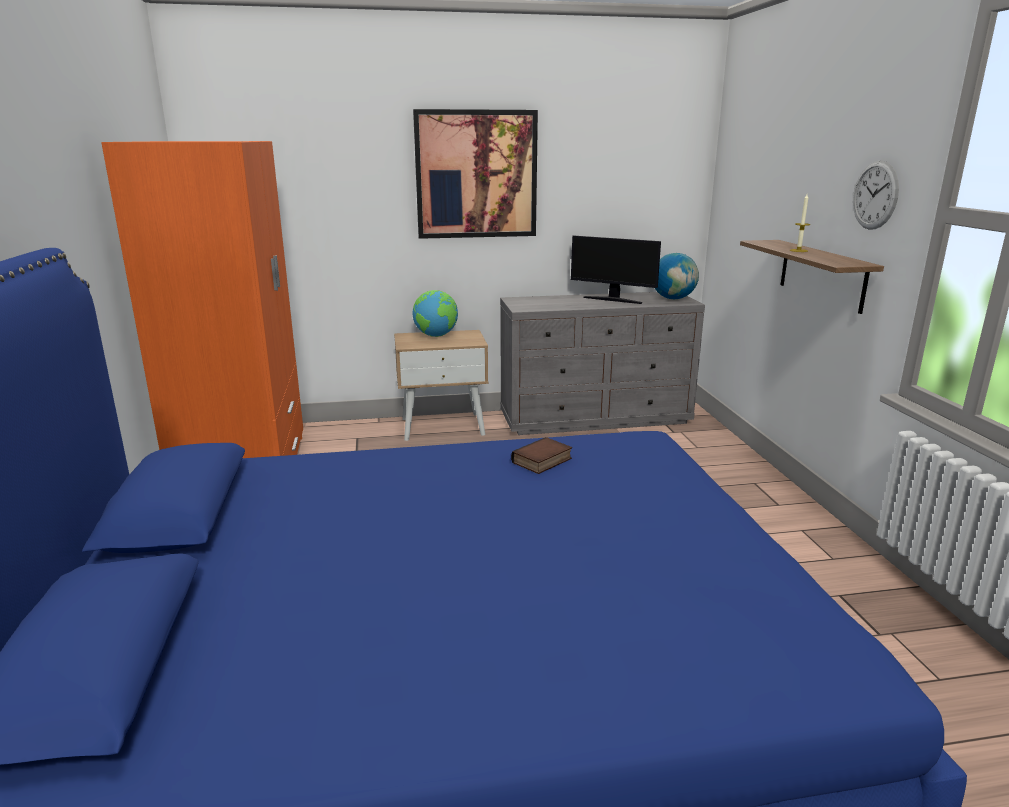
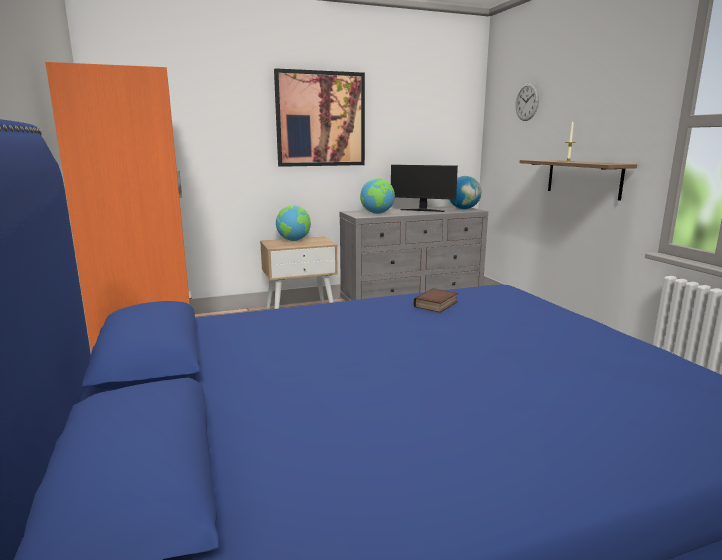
camera: 10 degrees left, 5 degrees down
(547, 304) = (377, 213): none -> globe
(875, 195) = (625, 117): wall clock -> wall clock (527, 102)

